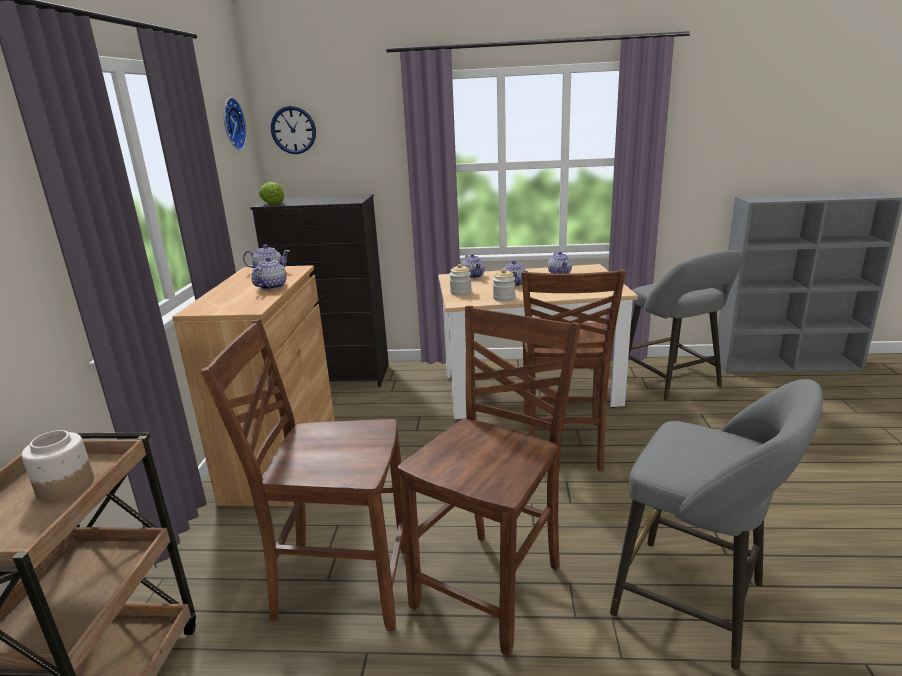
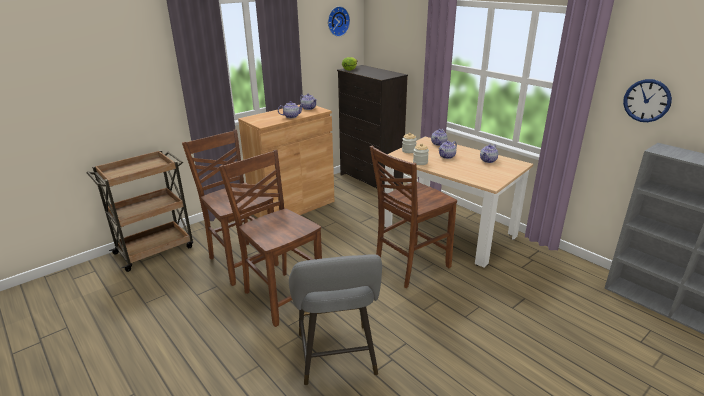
camera: 45 degrees right, 5 degrees up
(65, 486) = (146, 168): jar -> none
(293, 130) = (379, 26): wall clock -> wall clock (647, 100)
(492, 586) = (281, 296): brown chair -> brown chair turned 120 degrees counterclockwise
(674, 383) = (547, 274): grey stool -> none

